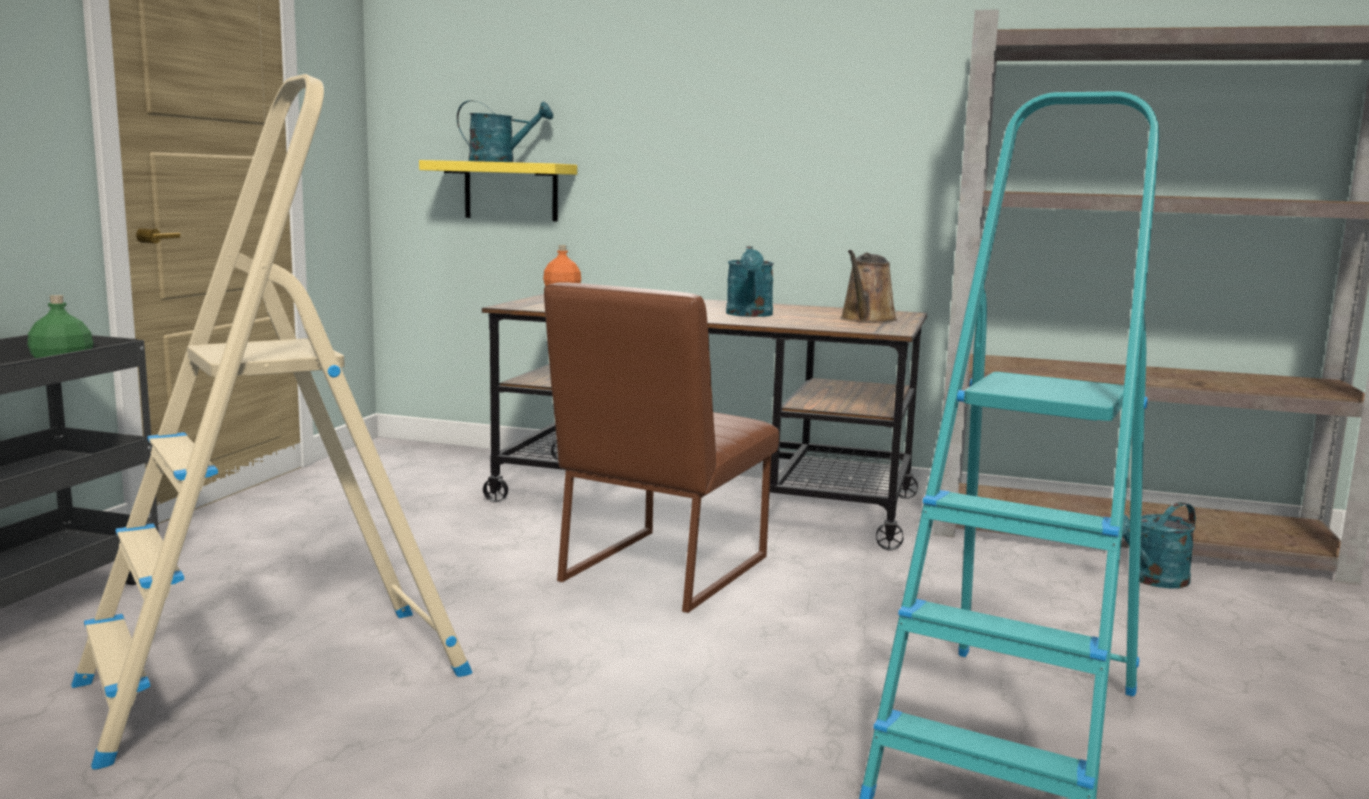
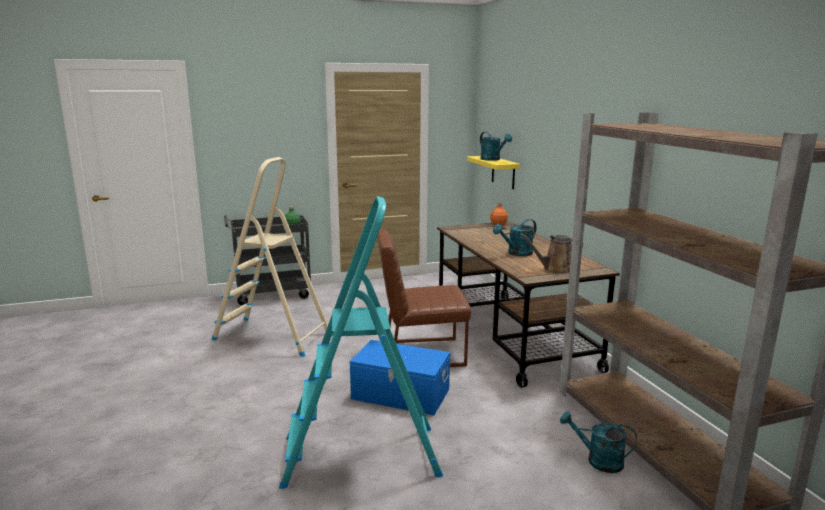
camera: 55 degrees right, 5 degrees up
(803, 635) = (400, 394): none -> blue storage box

